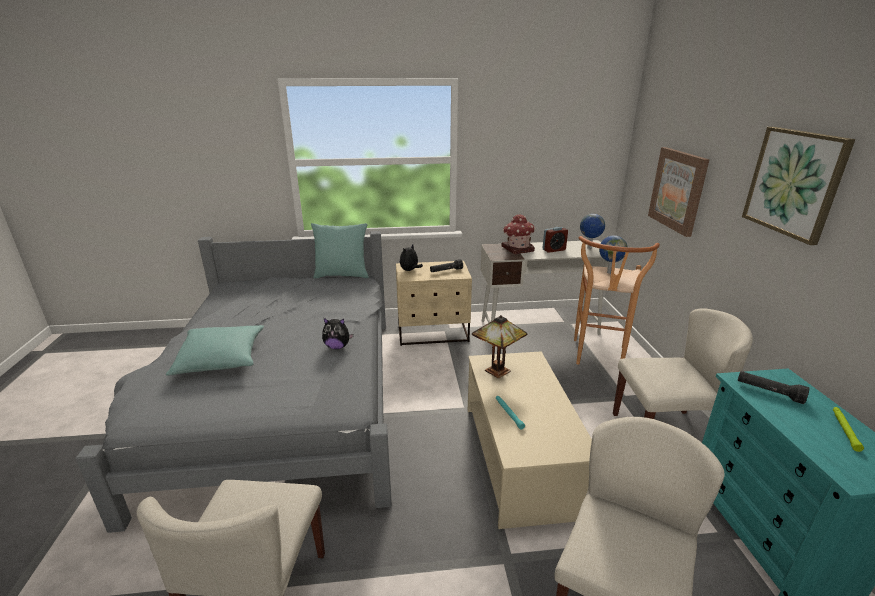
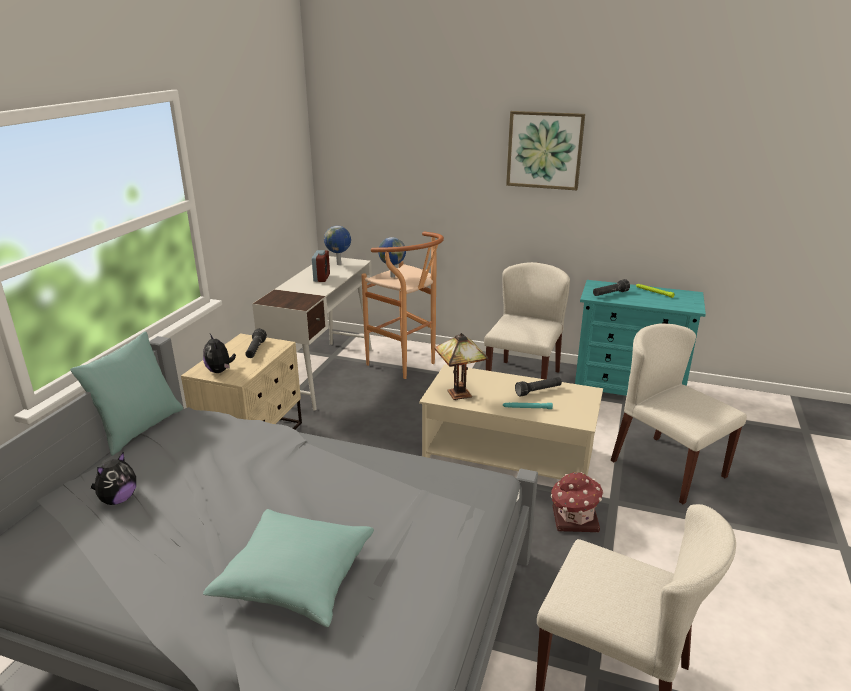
camera: 65 degrees left, 0 degrees up
(337, 347) = (355, 468): plush toy -> plush toy (118, 499)
(517, 248) = (293, 291): toy house -> toy house (573, 519)
(547, 414) = (538, 391): none -> black flashlight
(678, 190) = (412, 179): picture -> none

